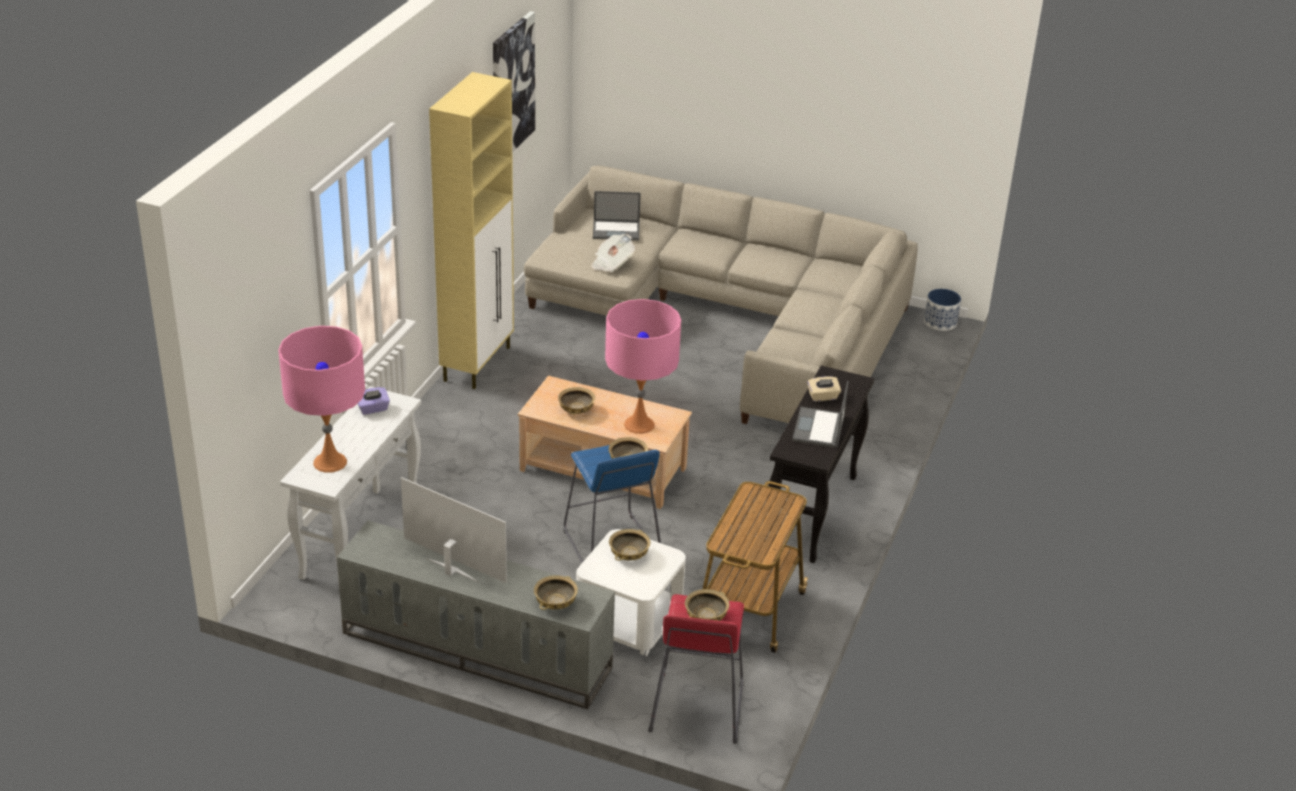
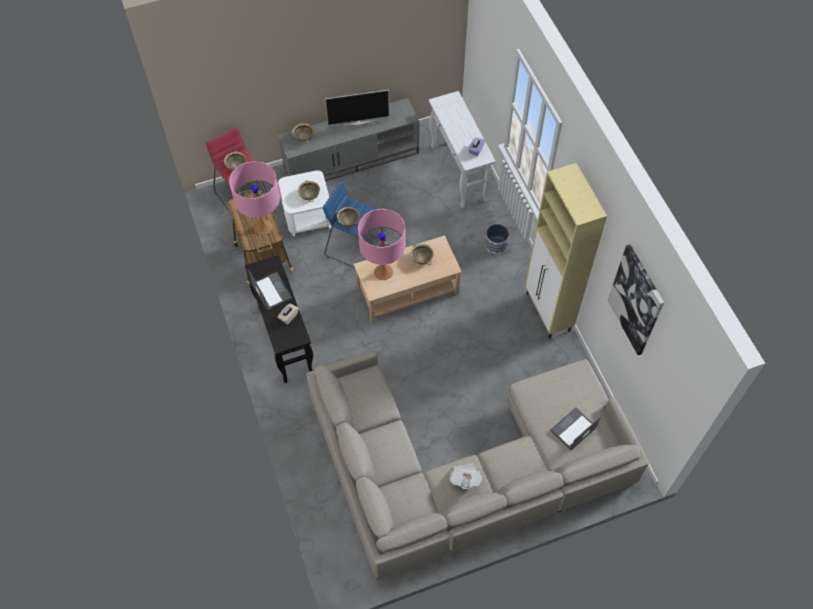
camera: 140 degrees right, 25 degrees up
(330, 462) = (453, 112): pink table lamp -> pink table lamp (263, 227)
(612, 263) = (539, 395): newspaper -> newspaper (465, 478)
(940, 322) = (345, 582): planter -> planter (495, 245)

